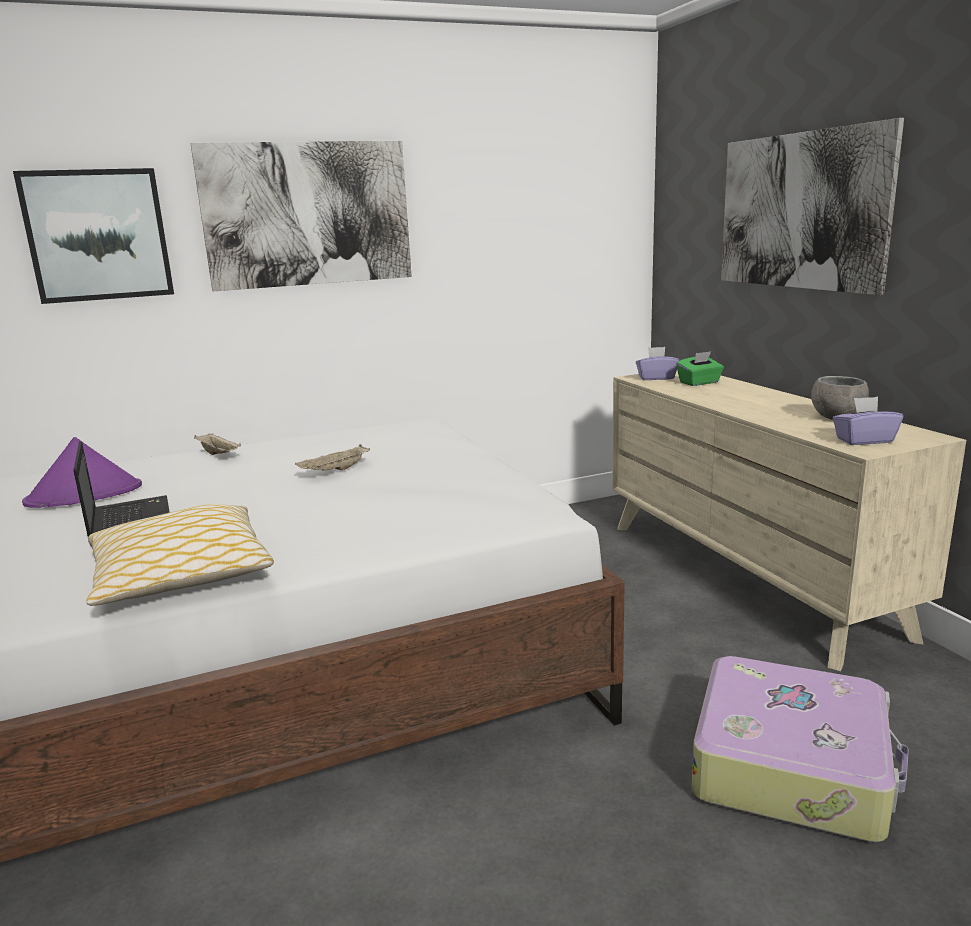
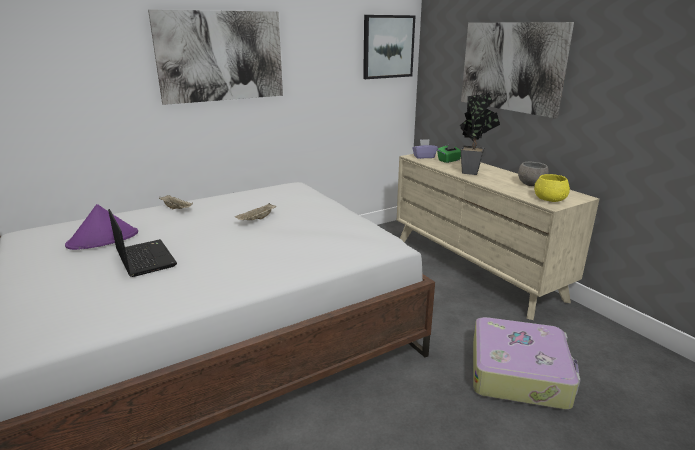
camera: 10 degrees left, 5 degrees up
(98, 235) = (88, 68): picture -> picture (388, 47)
(181, 574) = (197, 292): pillow -> none
(734, 398) = (472, 171): none -> potted plant
(864, 440) = (549, 199): purple tissue box -> yellow bowl

